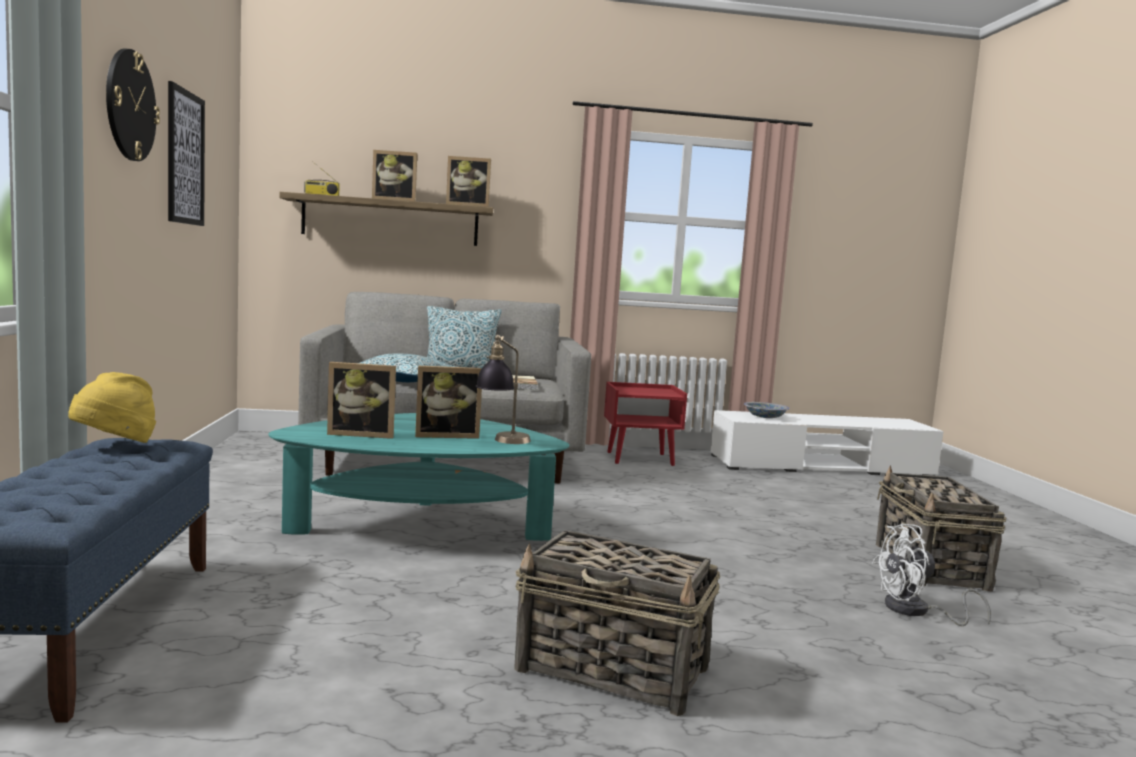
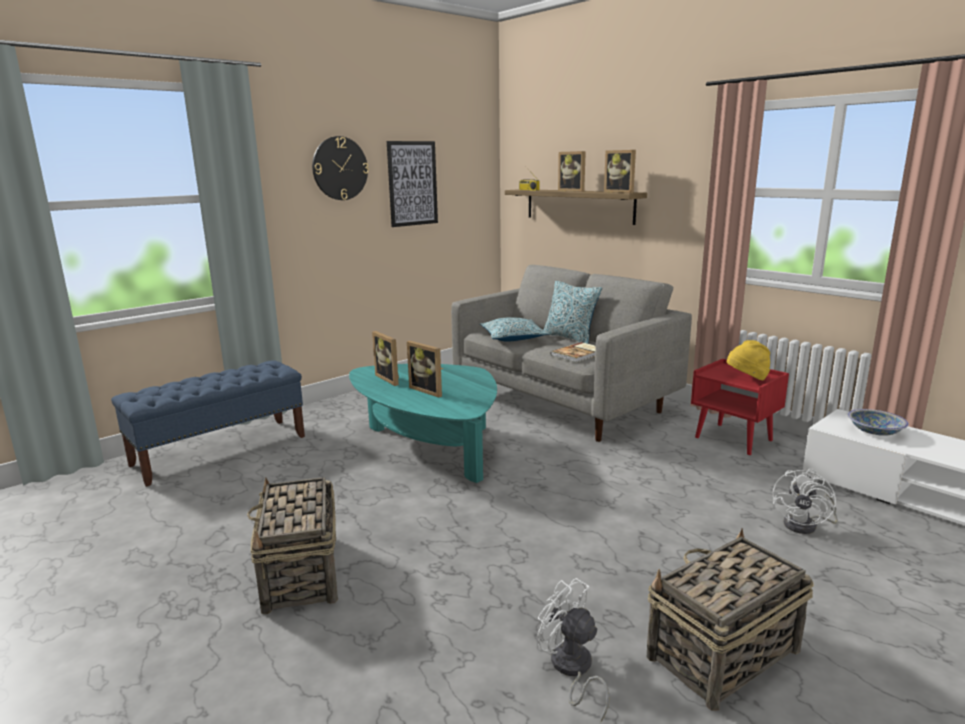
camera: 55 degrees right, 10 degrees up
(114, 445) = (257, 366): yellow hat -> yellow hat (746, 379)
(502, 442) = (441, 404): table lamp -> none
(796, 493) = (806, 525): none -> white fan

